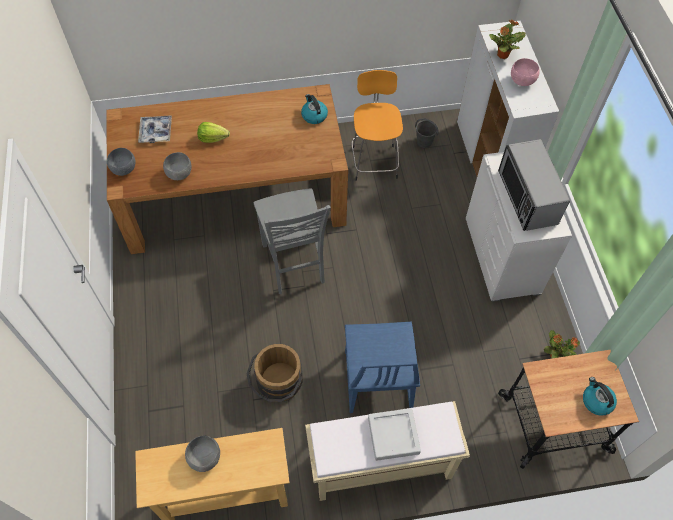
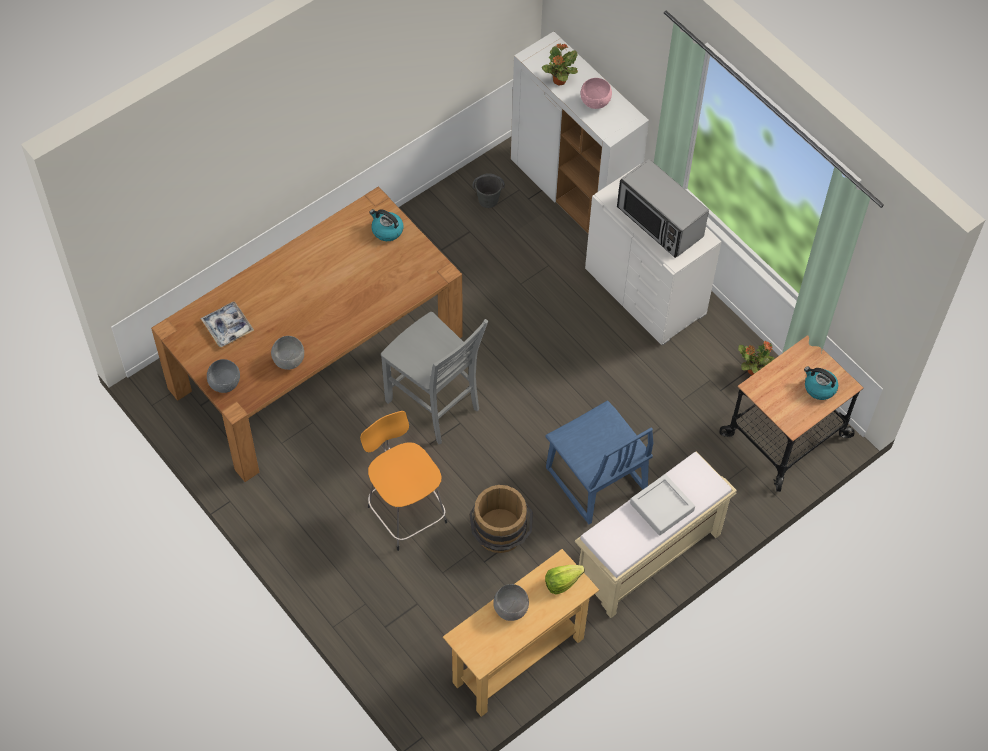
camera: 30 degrees left, 0 degrees up
(213, 138) = (296, 305): lettuce -> lettuce (562, 582)
(374, 161) = (446, 248): orange stool -> orange stool (405, 512)

